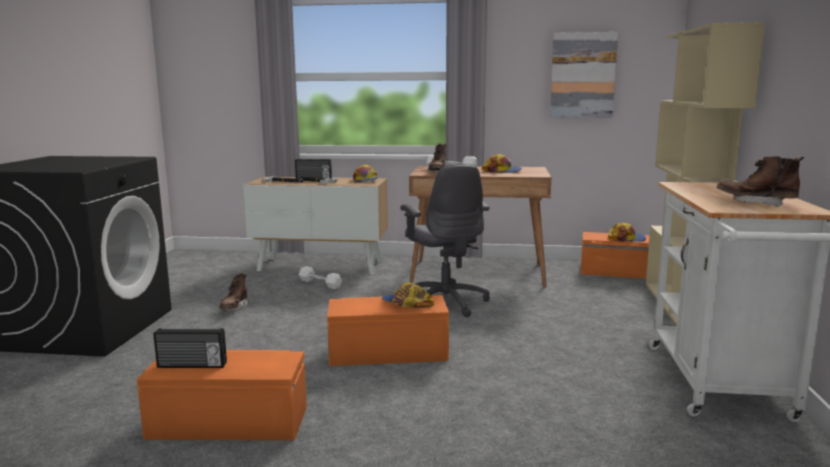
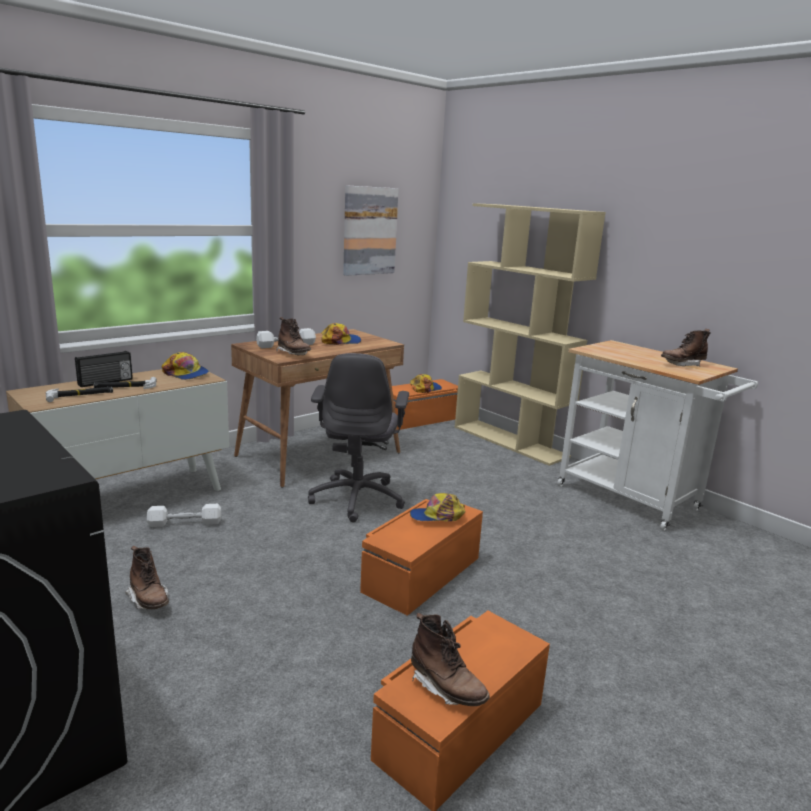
camera: 50 degrees left, 5 degrees up
(191, 365) = (446, 688): radio -> brown boot
(445, 302) = (357, 498): grey office chair -> grey office chair turned 75 degrees clockwise

